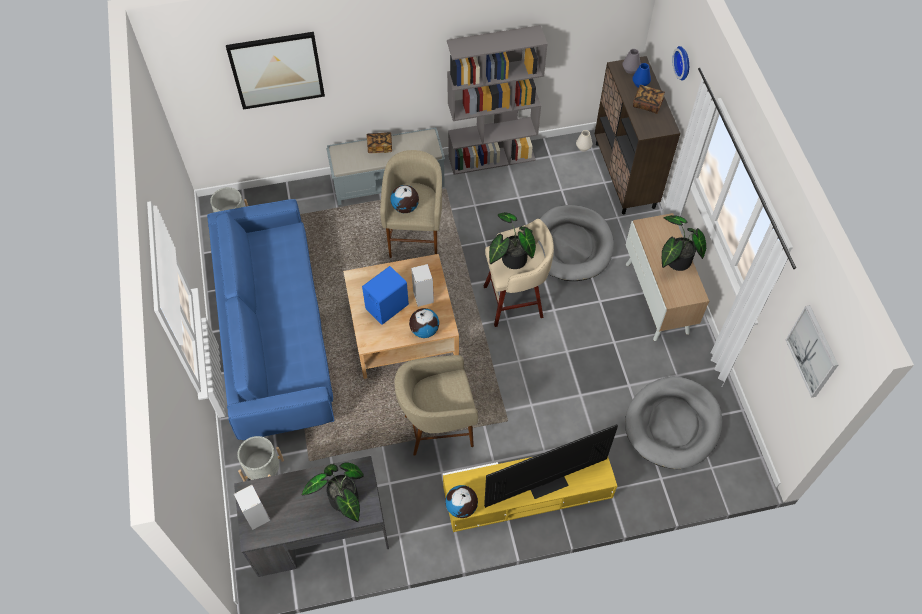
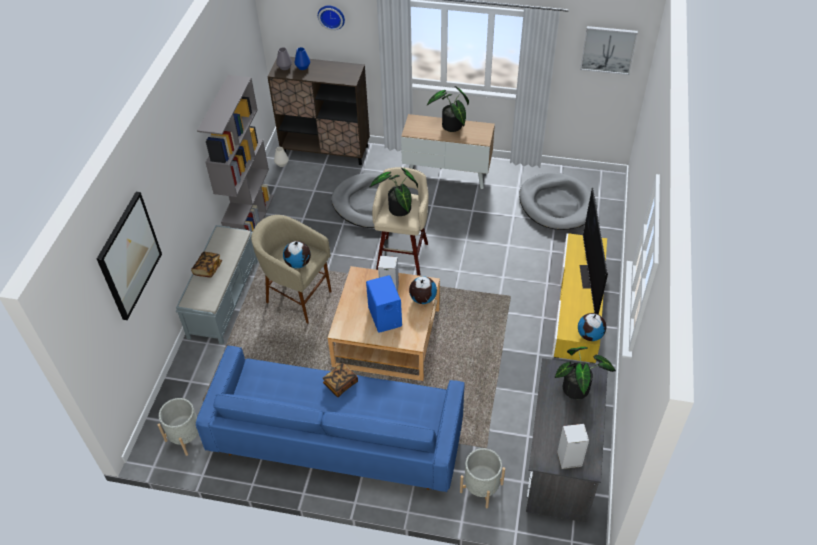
camera: 65 degrees left, 10 degrees down
(438, 429) = (497, 344): beige stool -> none
(647, 104) = (325, 70): book -> book (340, 384)

